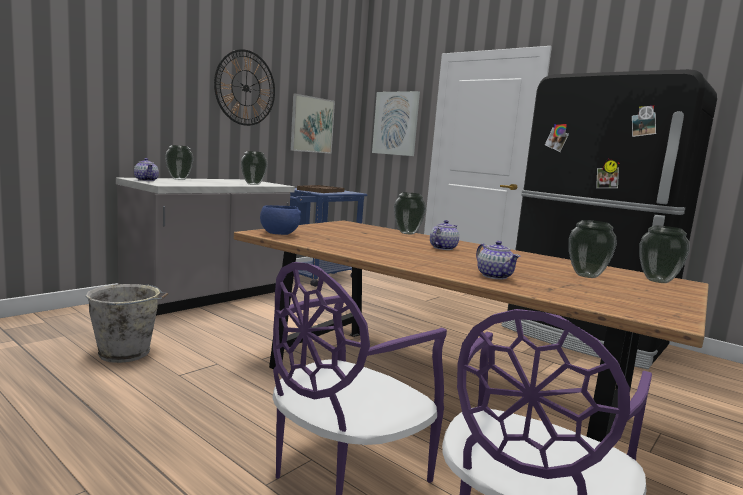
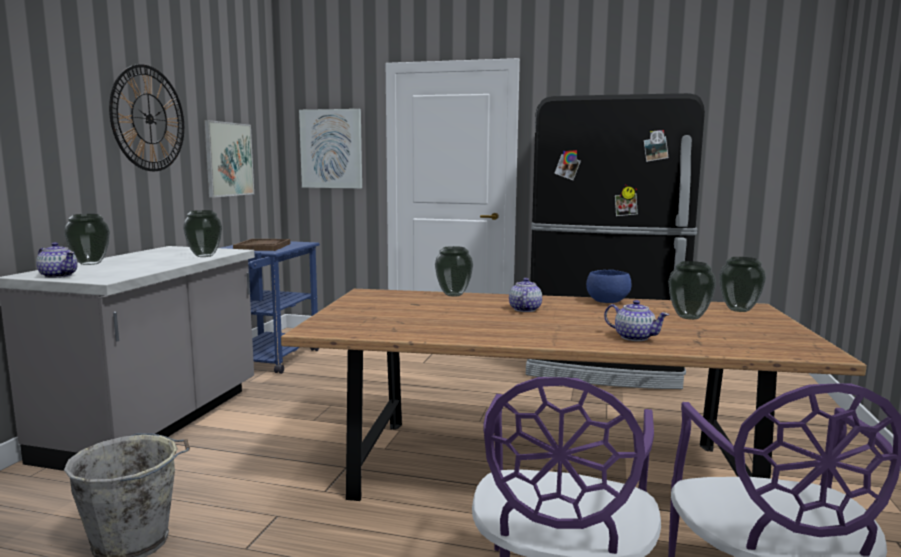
camera: 25 degrees left, 0 degrees up
(278, 234) = (338, 328): blue bowl -> blue bowl (606, 302)

